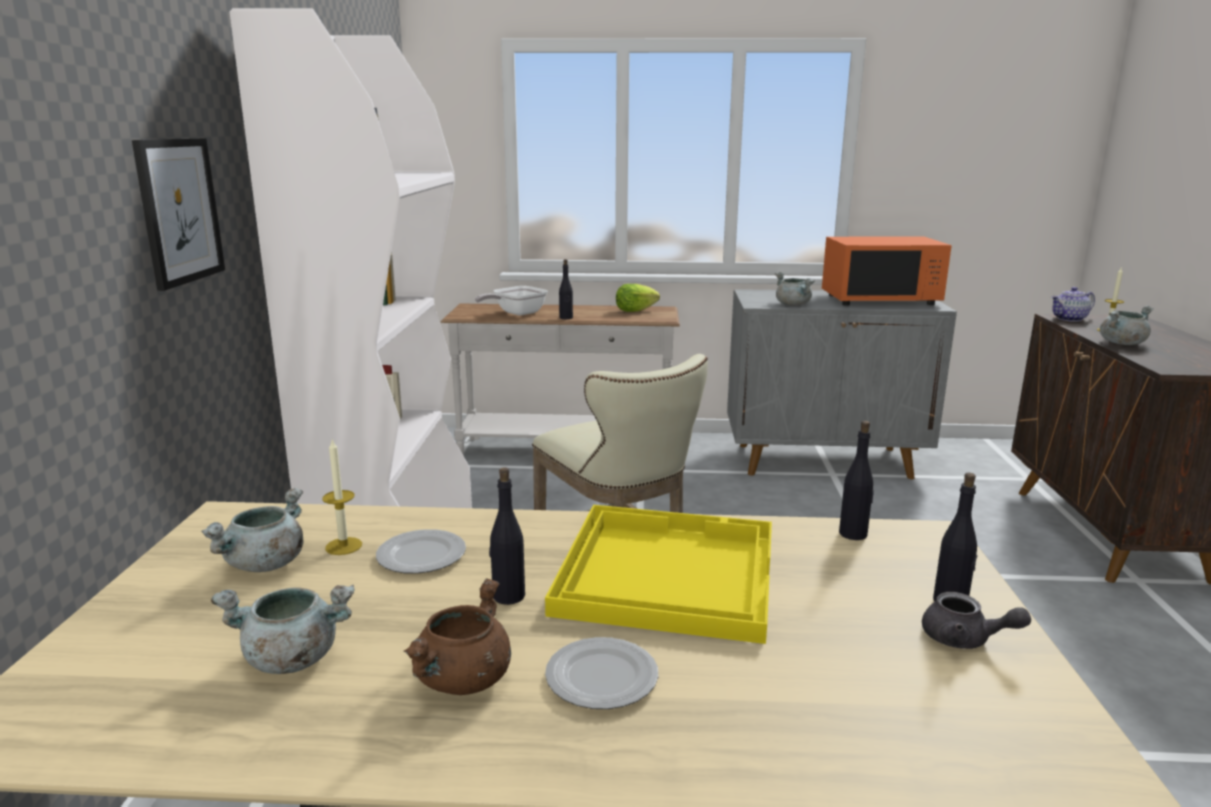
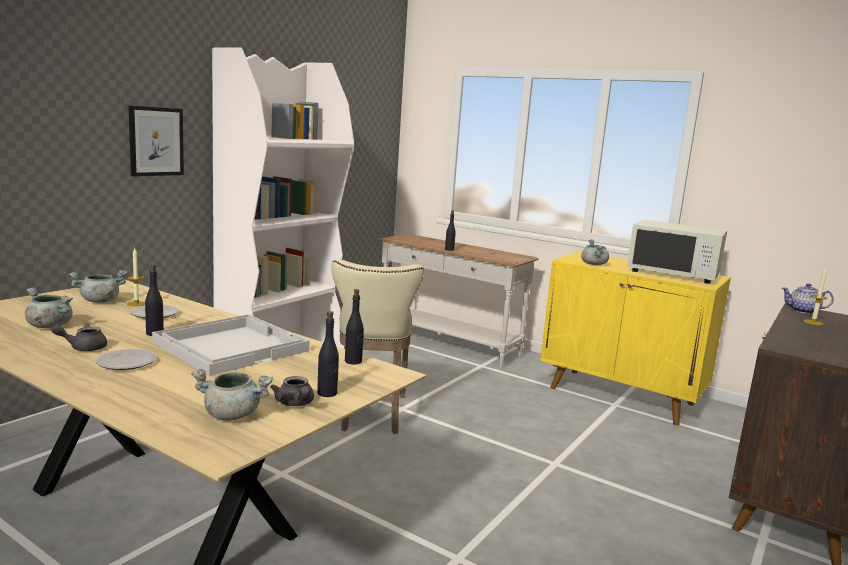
camera: 30 degrees right, 5 degrees down
(463, 680) = (83, 347): brown cooking pot -> grey teapot
(516, 313) = (425, 243): frying pan -> none
(635, 311) = (502, 254): lettuce -> none
(666, 572) = (231, 346): yellow tray -> white tray
(824, 461) = (622, 396): grey cabinet -> yellow cabinet
(880, 299) = (673, 274): orange microwave -> white microwave
(1122, 343) = (795, 329): grey cooking pot -> grey cooking pot (233, 415)

